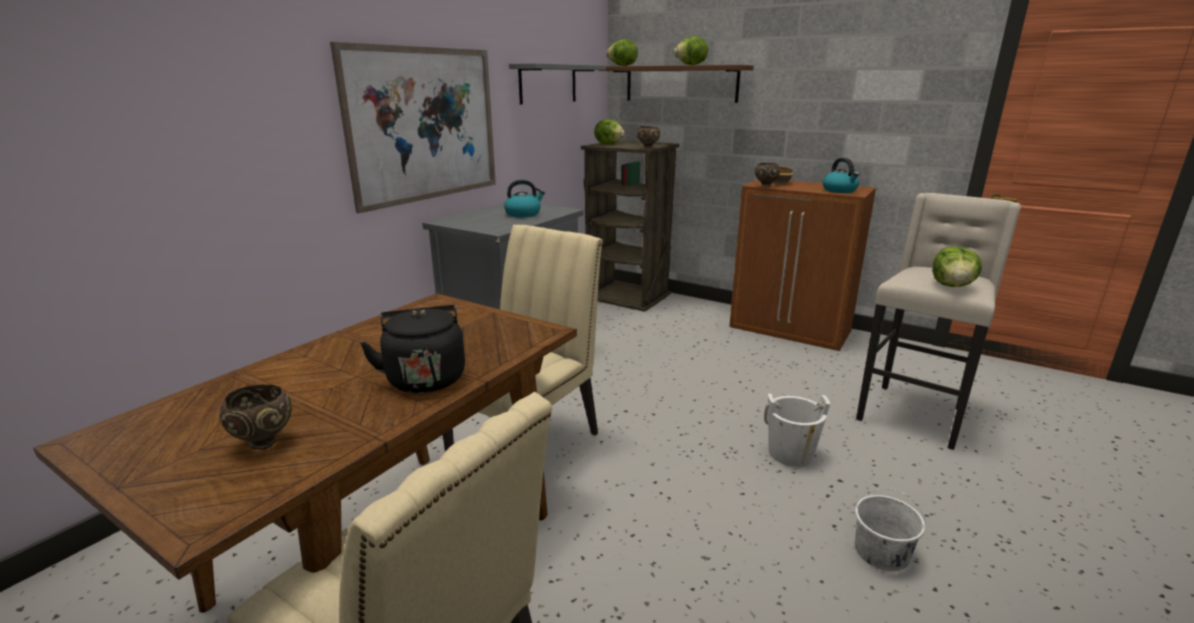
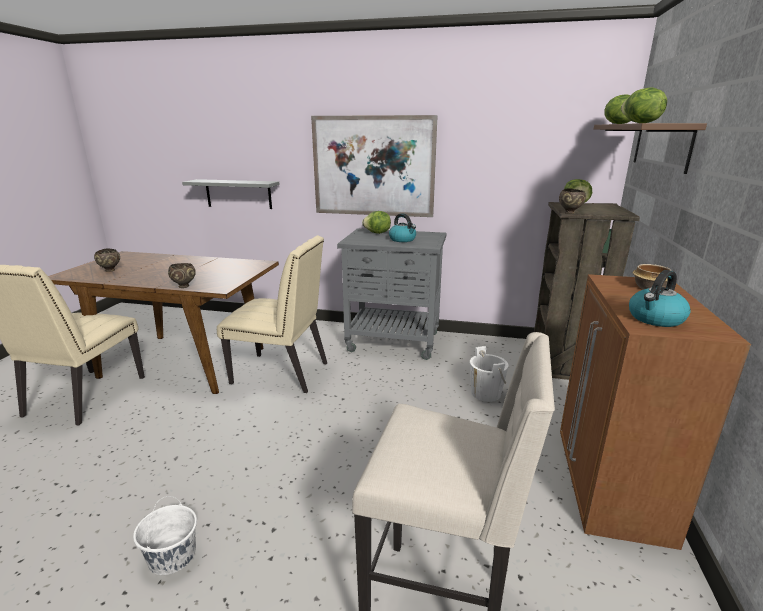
camera: 70 degrees right, 0 degrees up
(425, 377) = (162, 278): black kettle -> none
(548, 84) = (517, 141): grey shelf -> grey shelf (238, 194)
(765, 186) = (604, 282): brown bowl -> brown bowl (184, 286)
(790, 454) = (309, 493): white bucket -> white bucket (485, 393)
(952, 286) = (405, 449): lettuce -> lettuce (377, 233)

